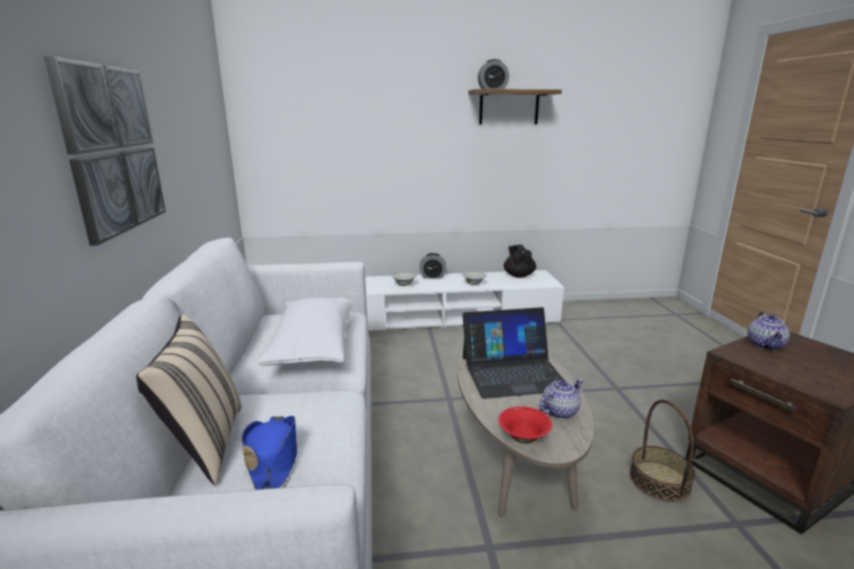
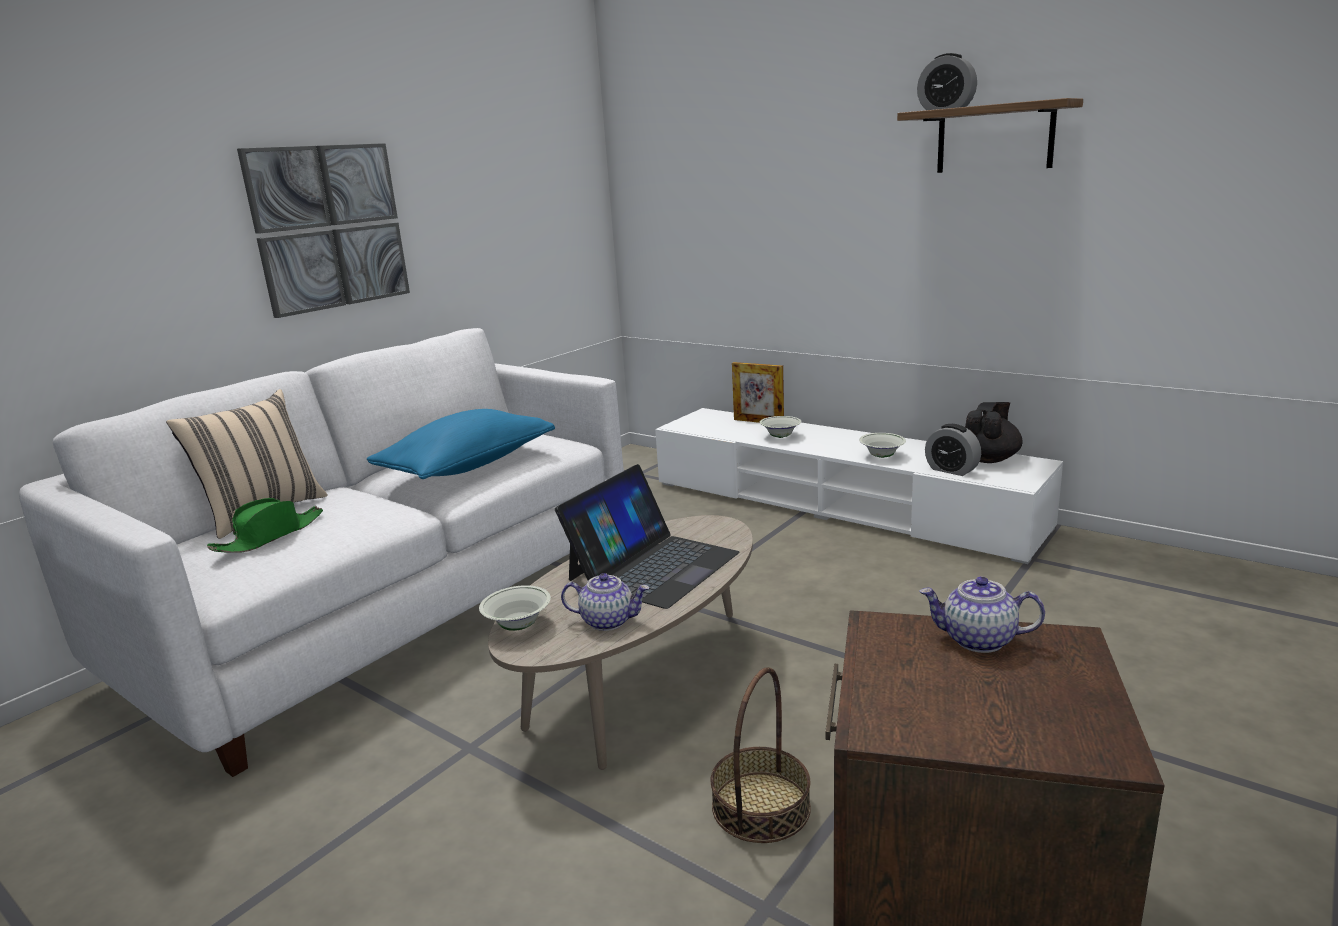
camera: 45 degrees right, 0 degrees up
(273, 458) = (270, 536): blue hat -> green hat
(313, 347) = (467, 466): white pillow -> blue pillow
(374, 279) = (758, 421): none -> picture frame
(432, 277) = (842, 434): alarm clock -> alarm clock (951, 470)
(513, 372) = (653, 566): laptop -> laptop turned 90 degrees counterclockwise
(523, 438) = (518, 626): red bowl -> white bowl
(765, 345) = (978, 640): teapot -> teapot turned 45 degrees clockwise

